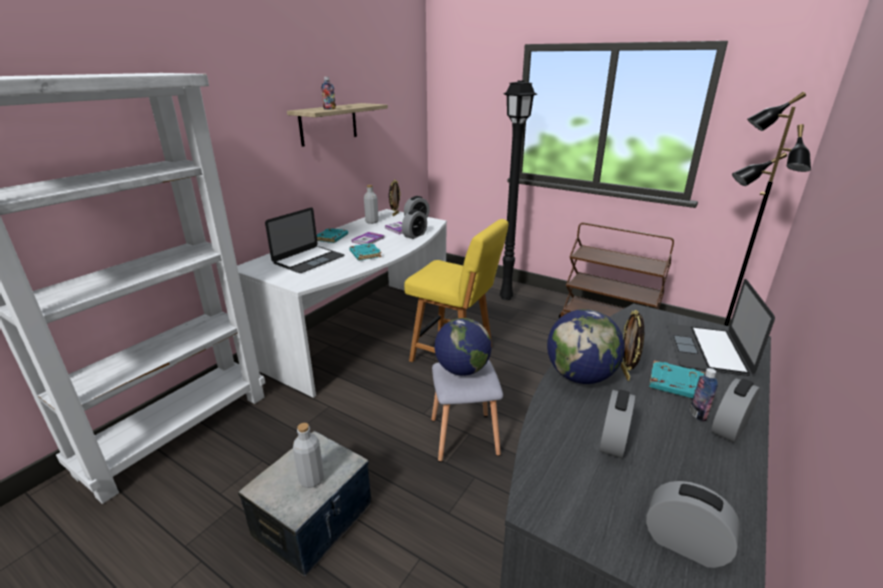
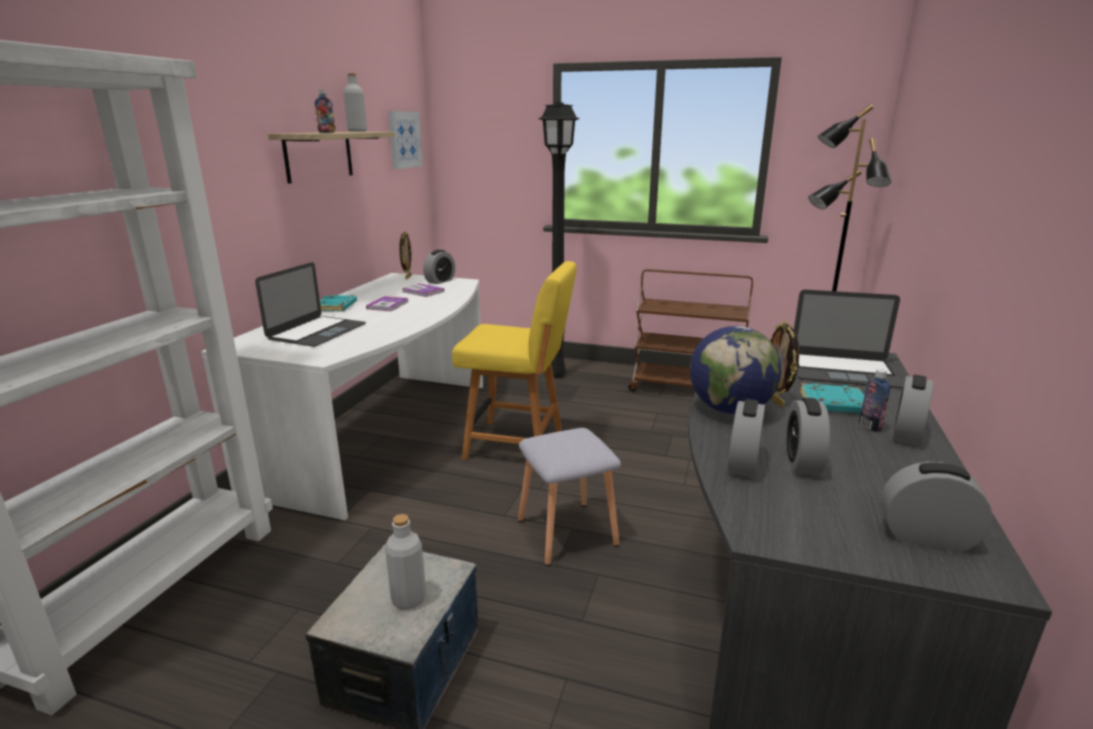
camera: 15 degrees left, 5 degrees down
(365, 254) = (393, 320): turquoise book -> none
(372, 222) = (381, 287): grey bottle -> grey bottle (357, 131)
(404, 105) = (404, 140): none -> picture
(414, 235) = (447, 296): alarm clock -> alarm clock (743, 463)
(462, 370) = (561, 441): globe -> none
(706, 349) = (843, 370): laptop -> laptop turned 75 degrees counterclockwise

